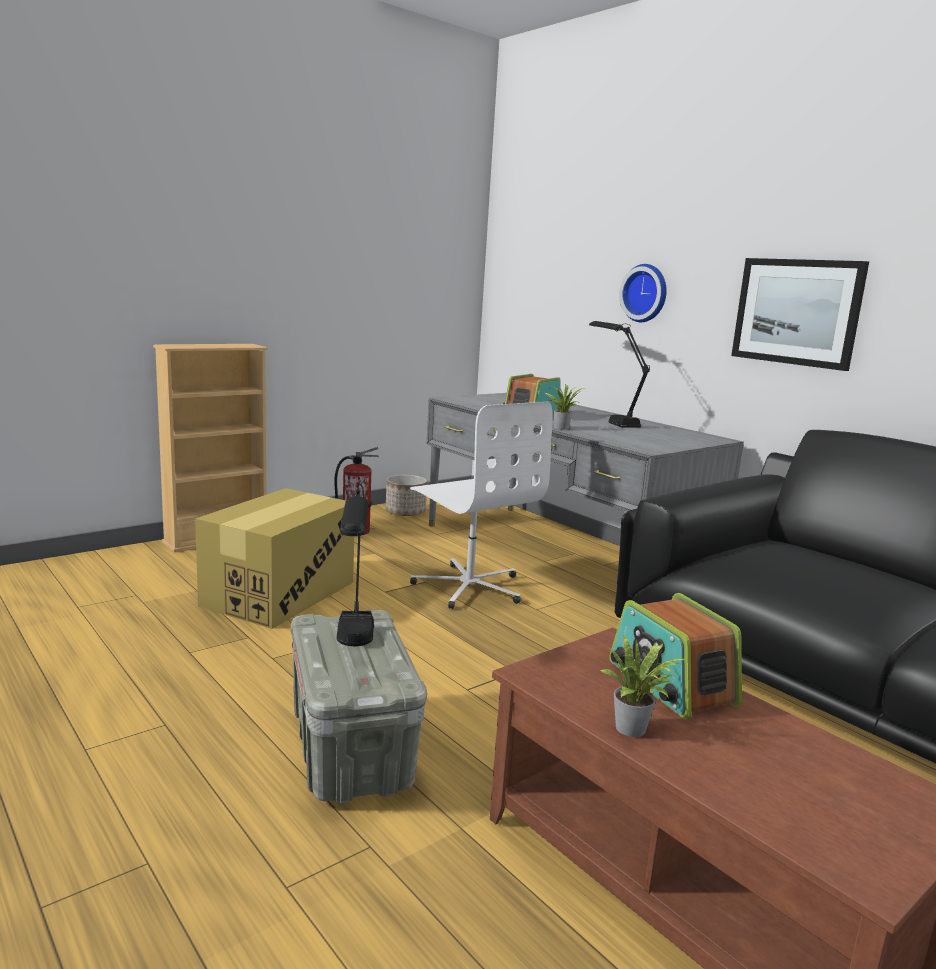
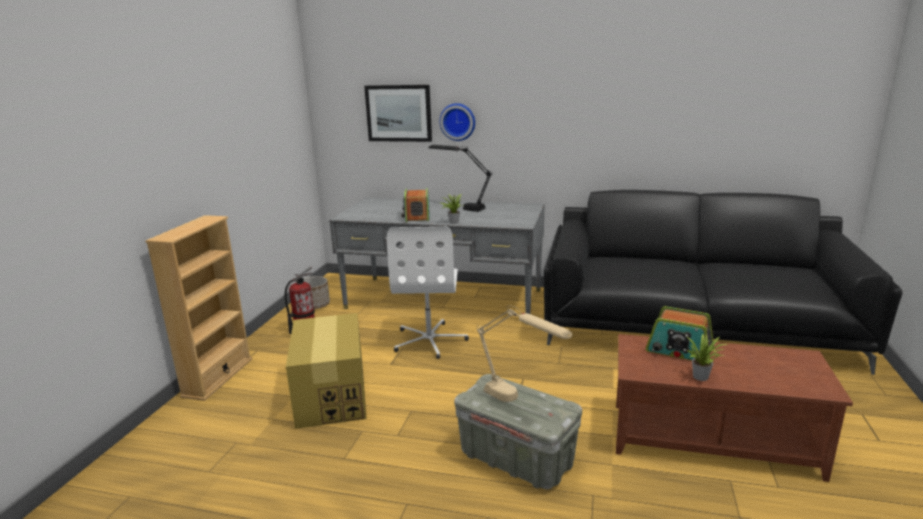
camera: 35 degrees left, 5 degrees up
(353, 650) = (519, 402): black table lamp -> beige table lamp
(469, 586) = (430, 340): white office chair -> white office chair turned 75 degrees clockwise
(797, 312) = (563, 126): picture -> picture (399, 113)

